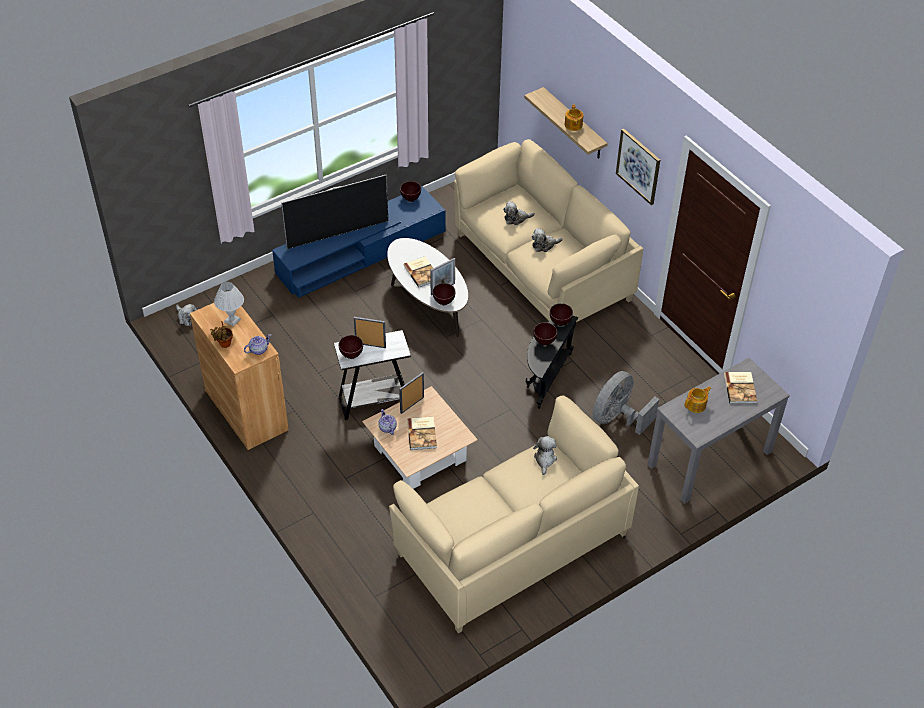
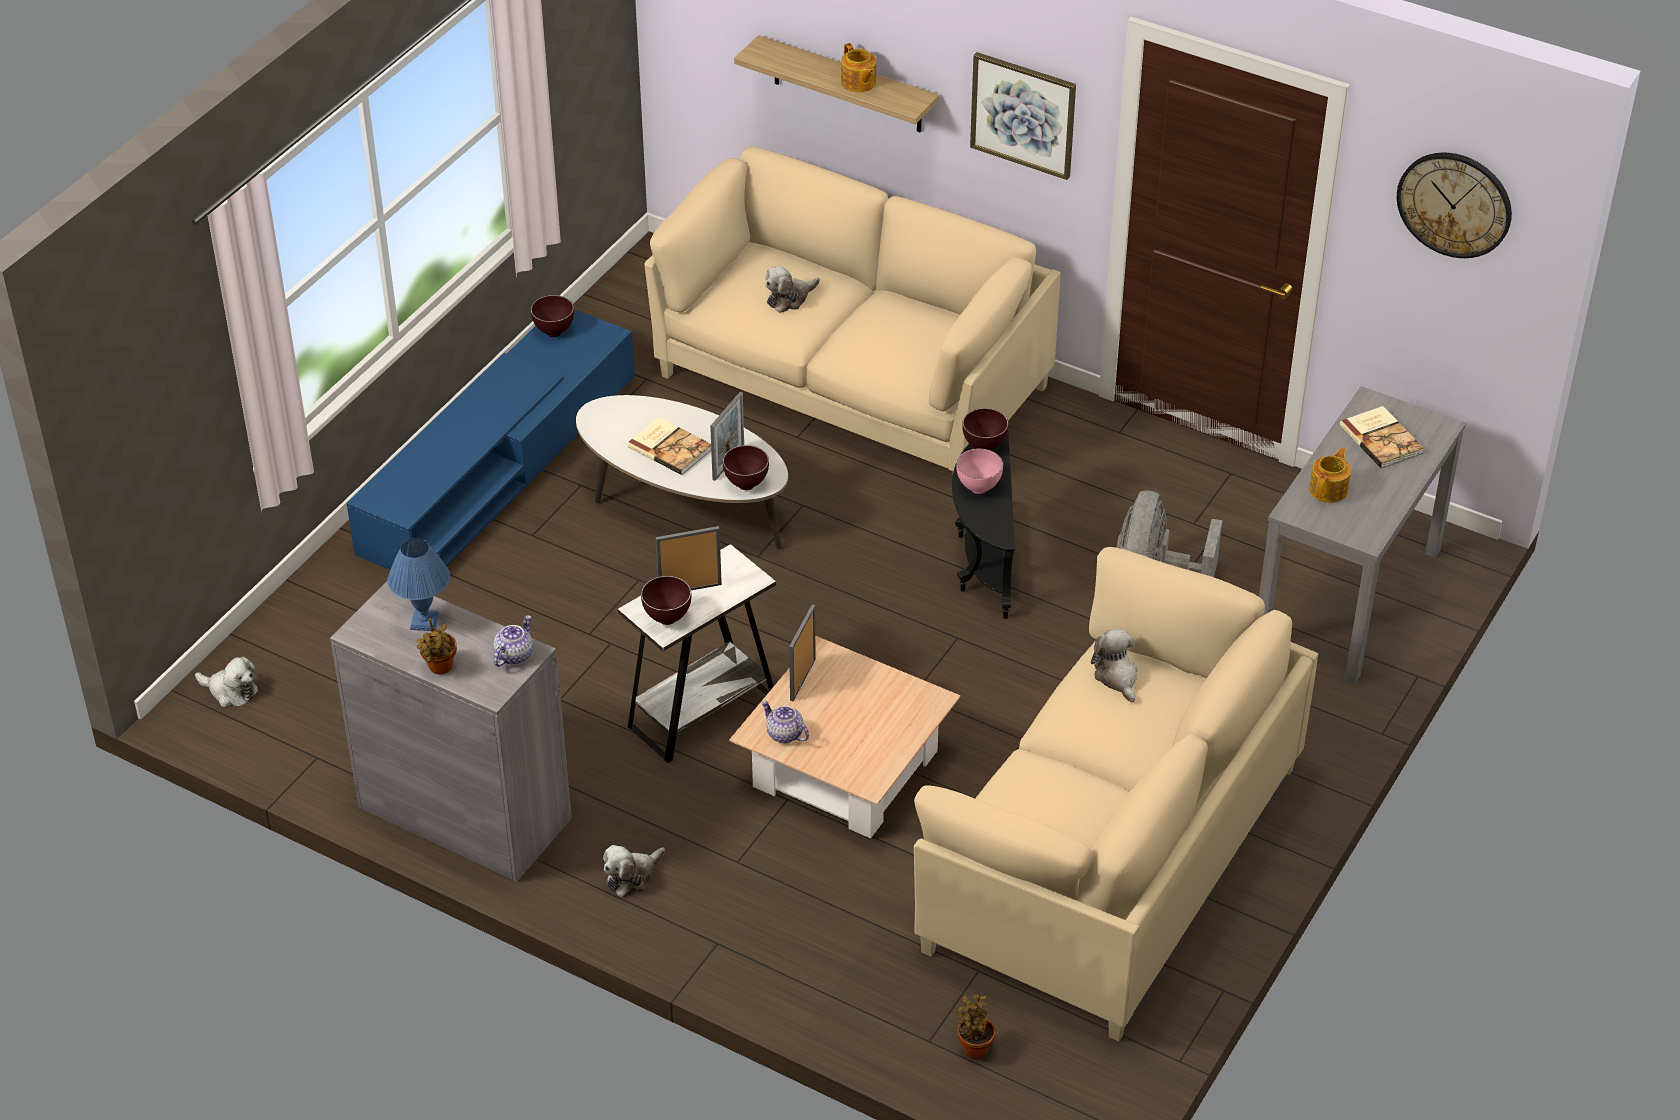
camera: 25 degrees left, 5 degrees down
(232, 320) = (423, 622): white table lamp -> blue table lamp
(246, 410) = (464, 813): brown cabinet -> grey cabinet
(337, 234) = (457, 436): television -> none
(392, 608) = (974, 1047): none -> potted plant
(422, 434) = (856, 721): book -> none
(544, 245) = (870, 327): plush toy -> plush toy (632, 876)
(544, 342) = (978, 488): brown bowl -> pink bowl
(806, 284) = (1454, 204): none -> wall clock

